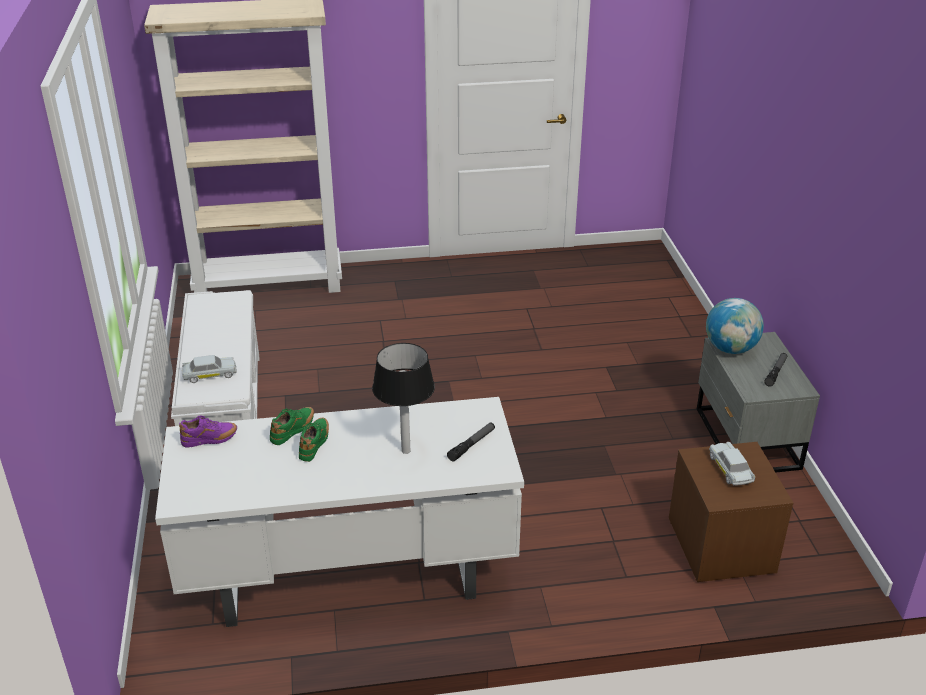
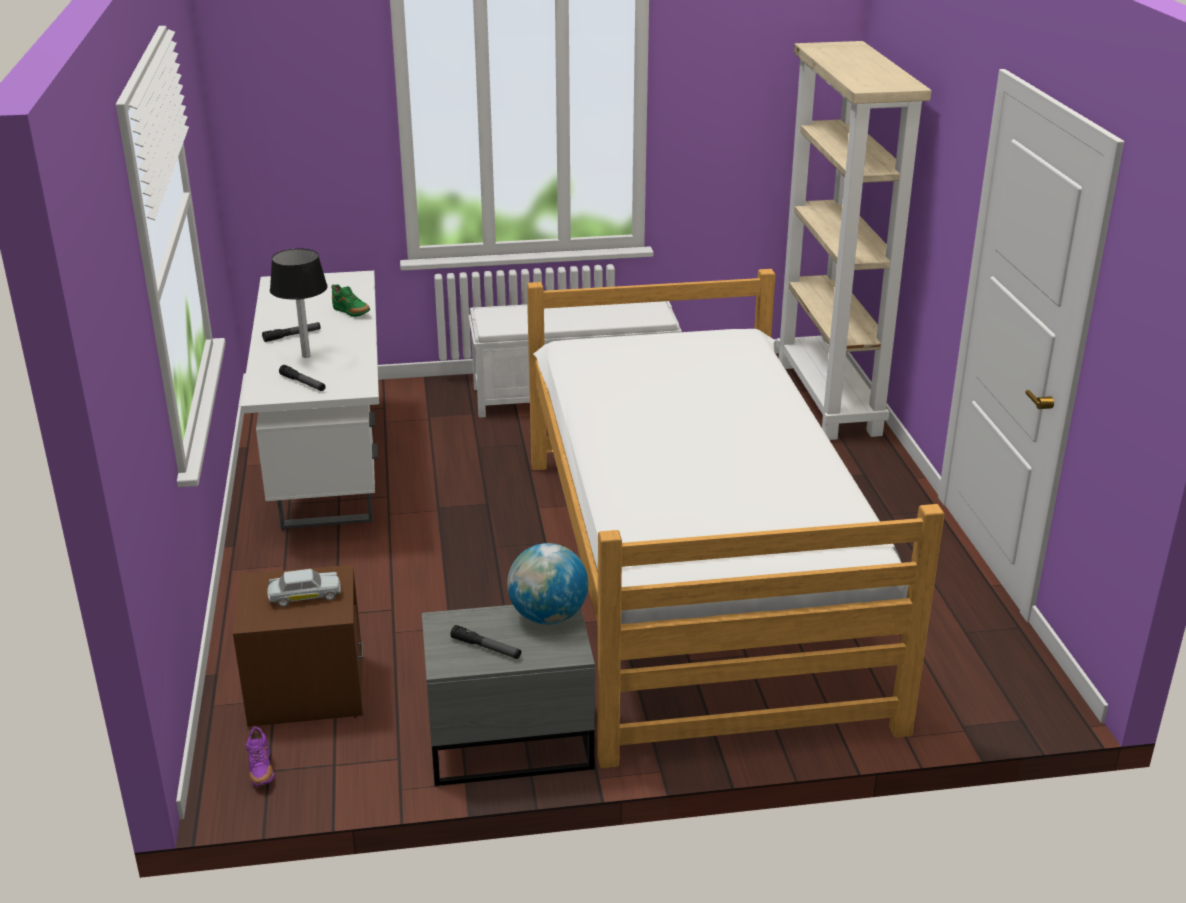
camera: 90 degrees right, 5 degrees down
(209, 374) = (518, 317): white toy car -> none
(210, 440) = (349, 285): purple shoe -> purple shoe (261, 771)
(315, 445) = (328, 321): green shoe -> none
(351, 467) = (292, 335): none -> flashlight
(543, 359) = (692, 581): none -> bed

